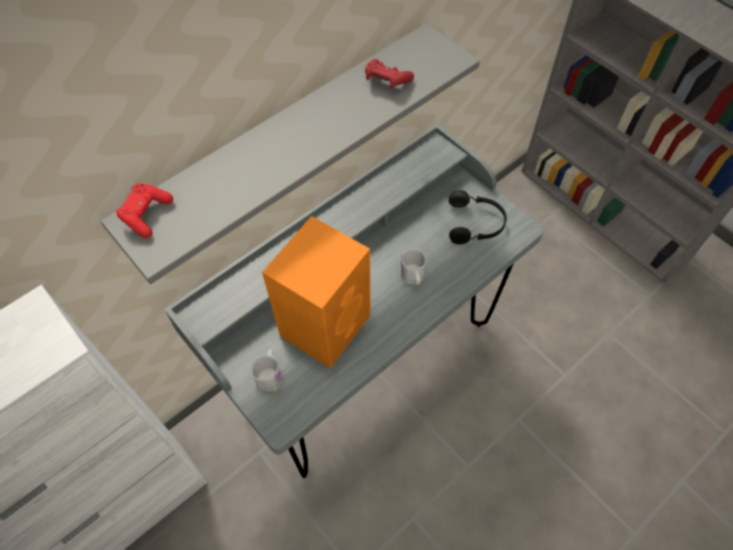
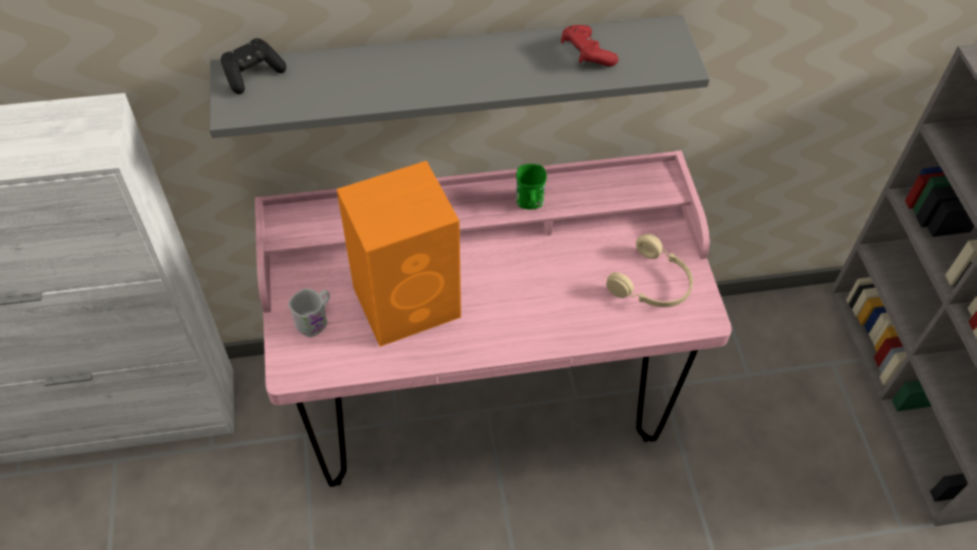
camera: 30 degrees right, 5 degrees down
(146, 215) = (253, 74): red game controller -> black game controller
(366, 209) = (530, 203): none -> green mug
(366, 361) = (484, 406): grey desk -> pink desk
(413, 278) = (536, 304): white mug -> none
(476, 223) = (653, 284): black headphones -> beige headphones

